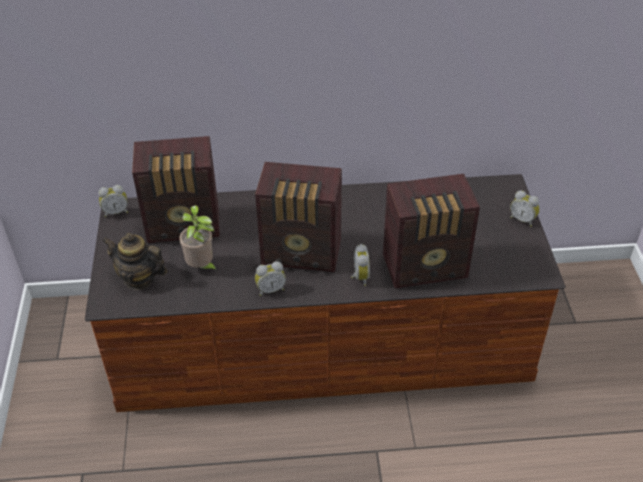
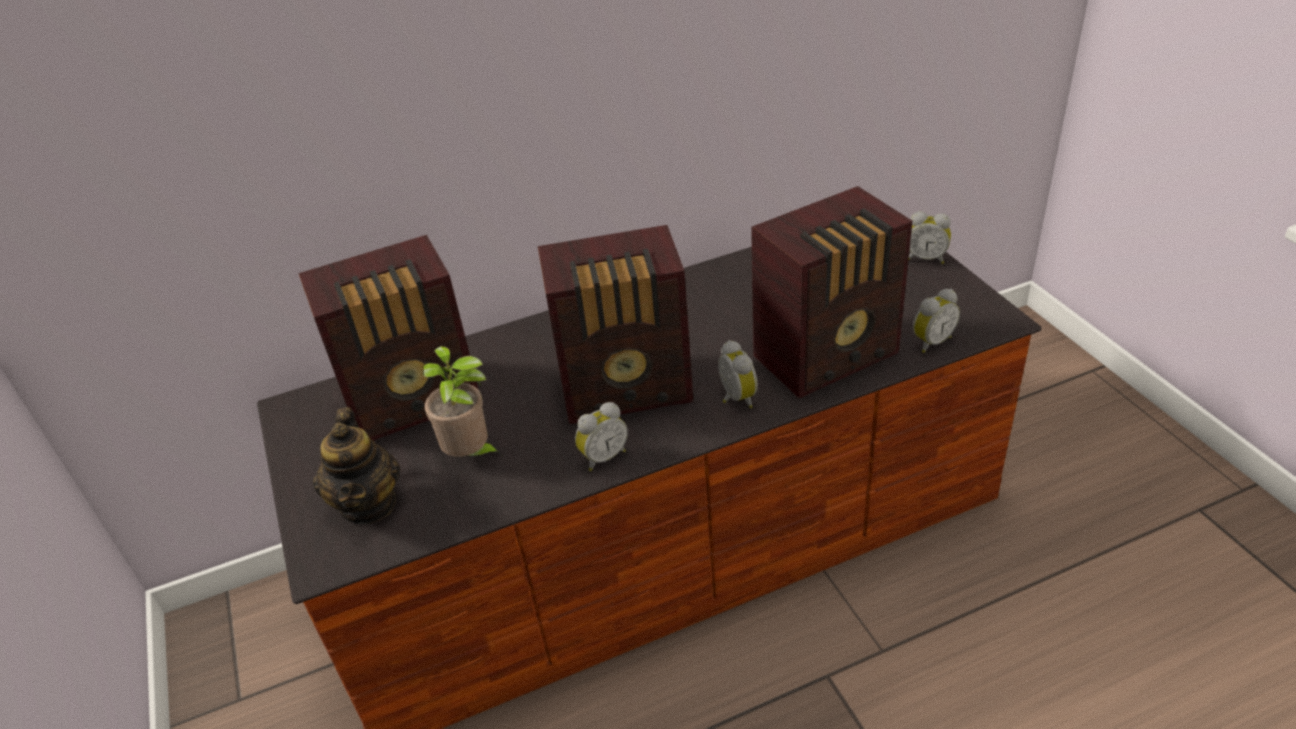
camera: 15 degrees left, 5 degrees down
(116, 212) = (288, 413): alarm clock -> alarm clock (931, 341)
(139, 278) = (369, 504): teapot -> teapot turned 105 degrees counterclockwise

